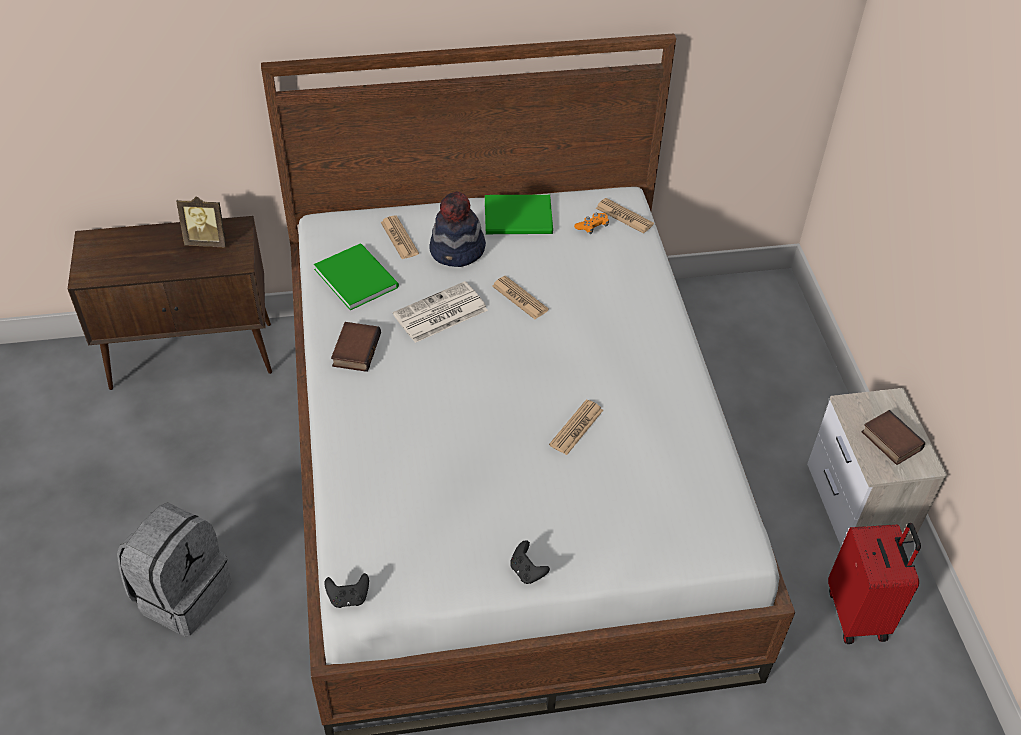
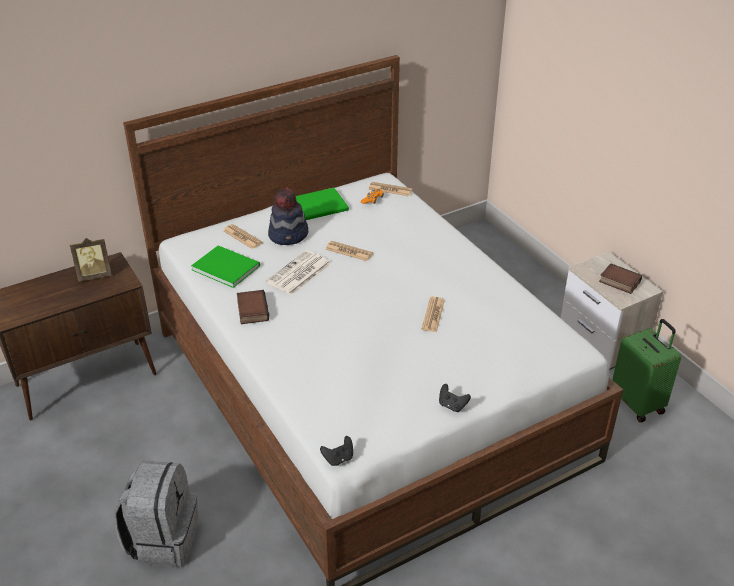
camera: 20 degrees left, 10 degrees down
(858, 614) = (638, 403): red suitcase -> green suitcase

